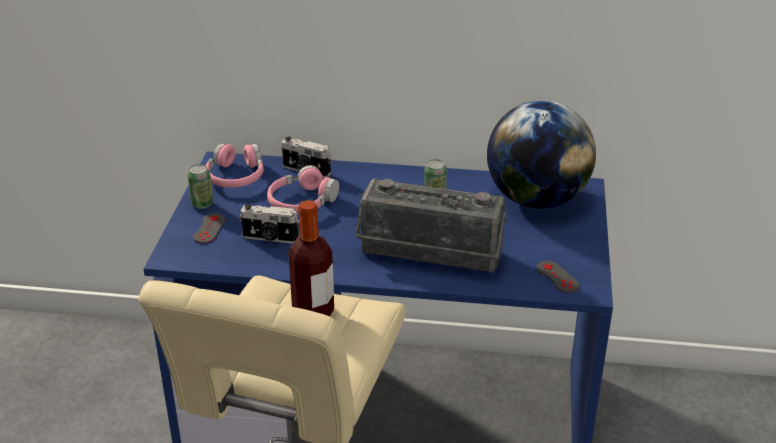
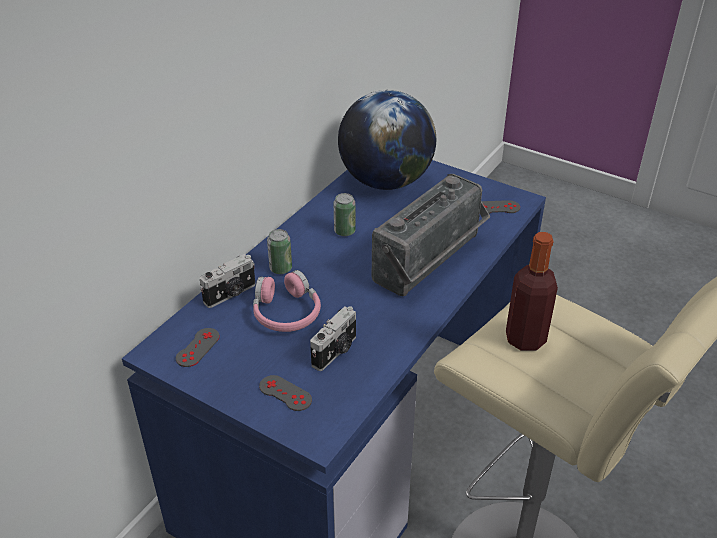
camera: 65 degrees left, 5 degrees up
(202, 204) = (232, 387): can -> can (280, 268)
(236, 176) = (198, 347): pink headphones -> grey game controller

